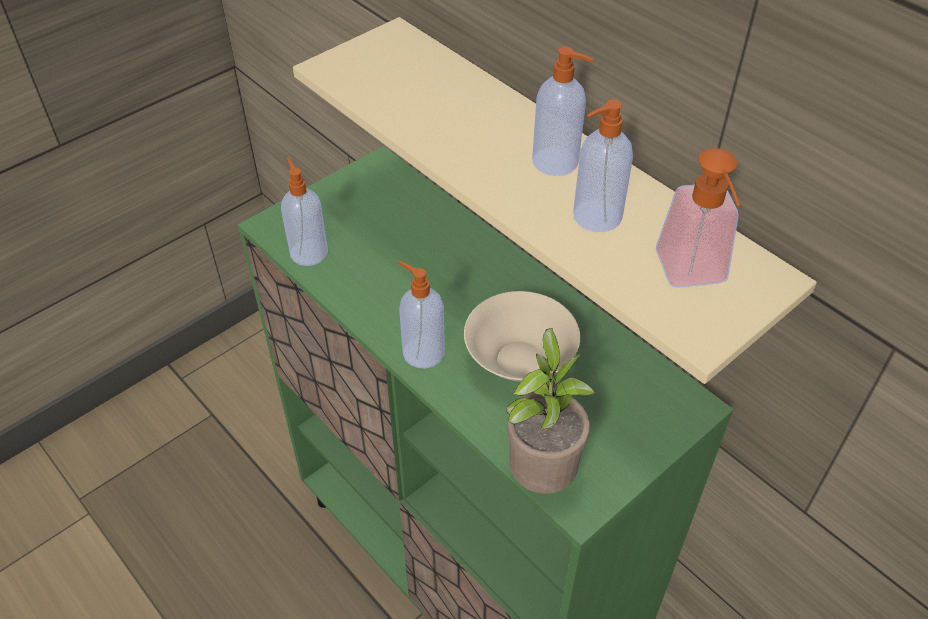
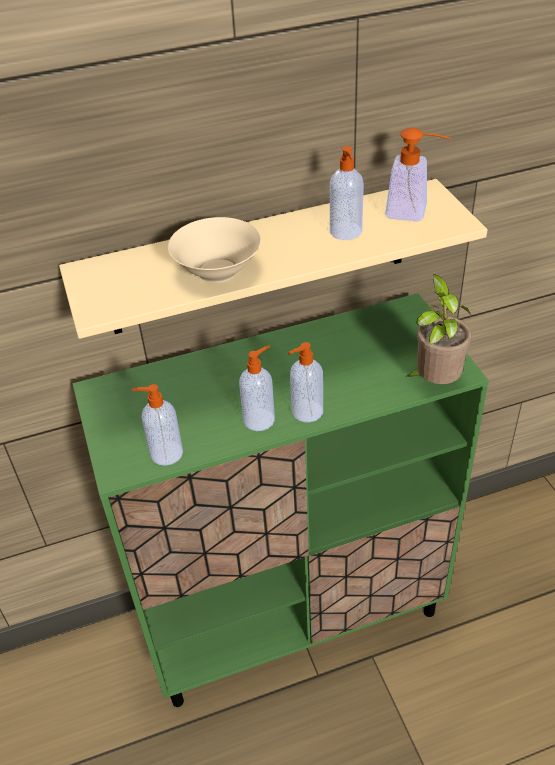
camera: 65 degrees left, 5 degrees down
(520, 359) = (338, 366): beige bowl -> beige bowl (217, 270)
(557, 162) = (285, 234): soap dispenser -> soap dispenser (260, 419)

